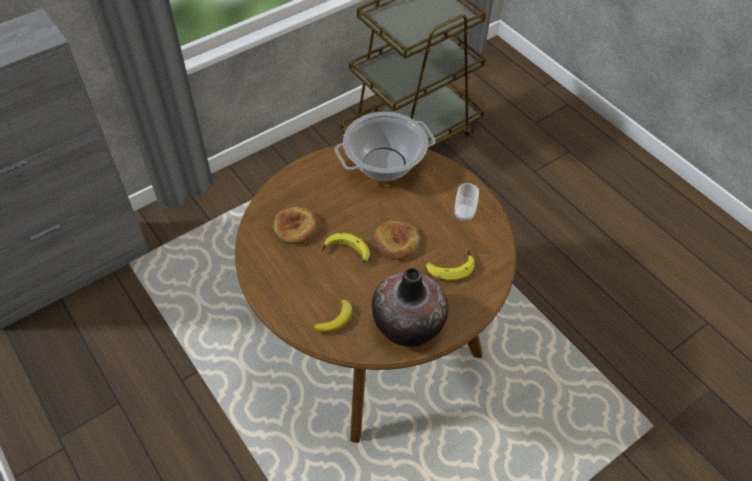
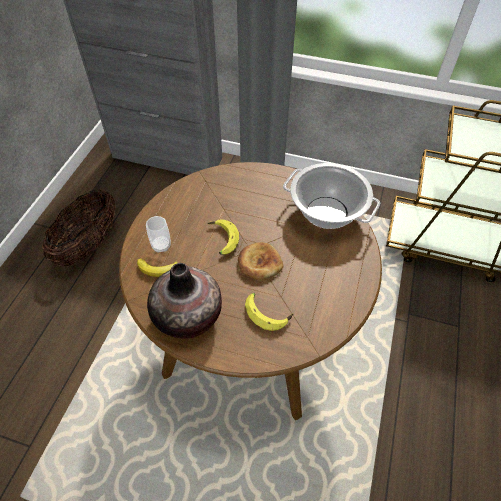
camera: 55 degrees right, 0 degrees up
(117, 428) = (89, 244): none -> basket
(296, 227) = (219, 200): bread -> none
(464, 214) = (330, 292): cup -> cup (161, 246)

